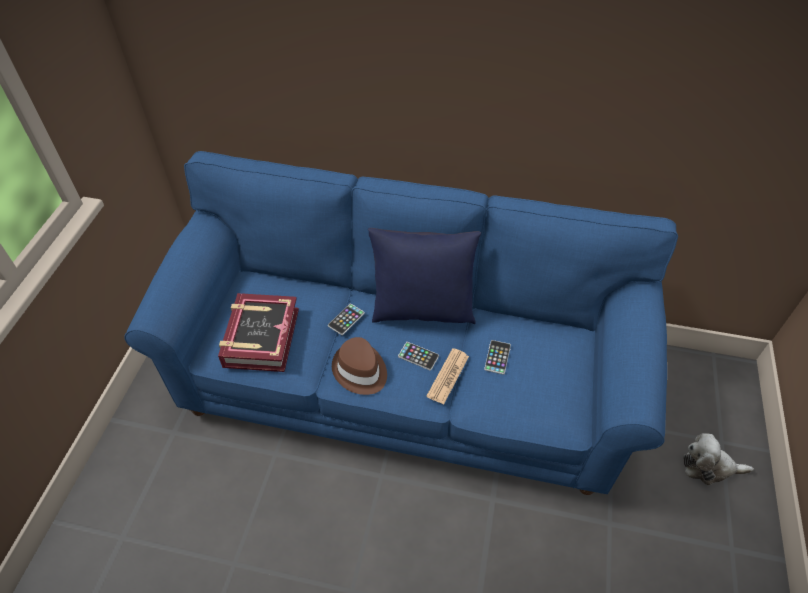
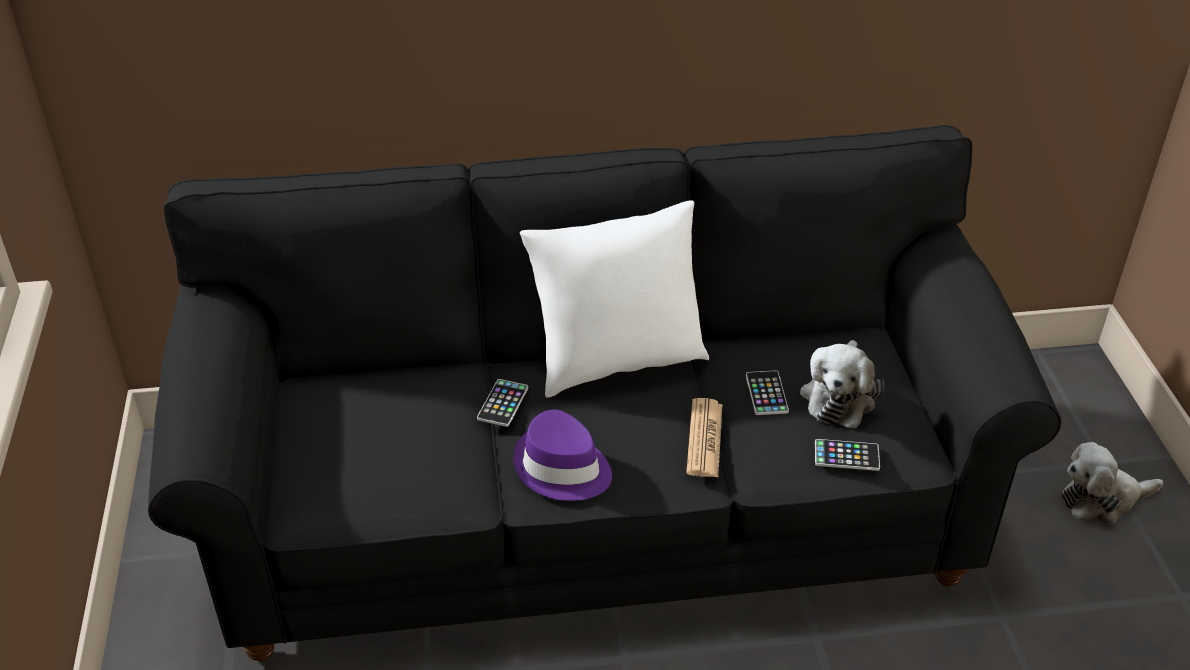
camera: 20 degrees left, 10 degrees down
(260, 337) = (374, 463): book -> none
(360, 371) = (562, 468): brown hat -> purple hat
(404, 380) = (595, 509): blue sofa -> black sofa
(418, 356) = (644, 425): phone -> phone (846, 456)
(422, 310) = (617, 362): blue pillow -> white pillow
(540, 372) = (839, 396): none -> plush toy

